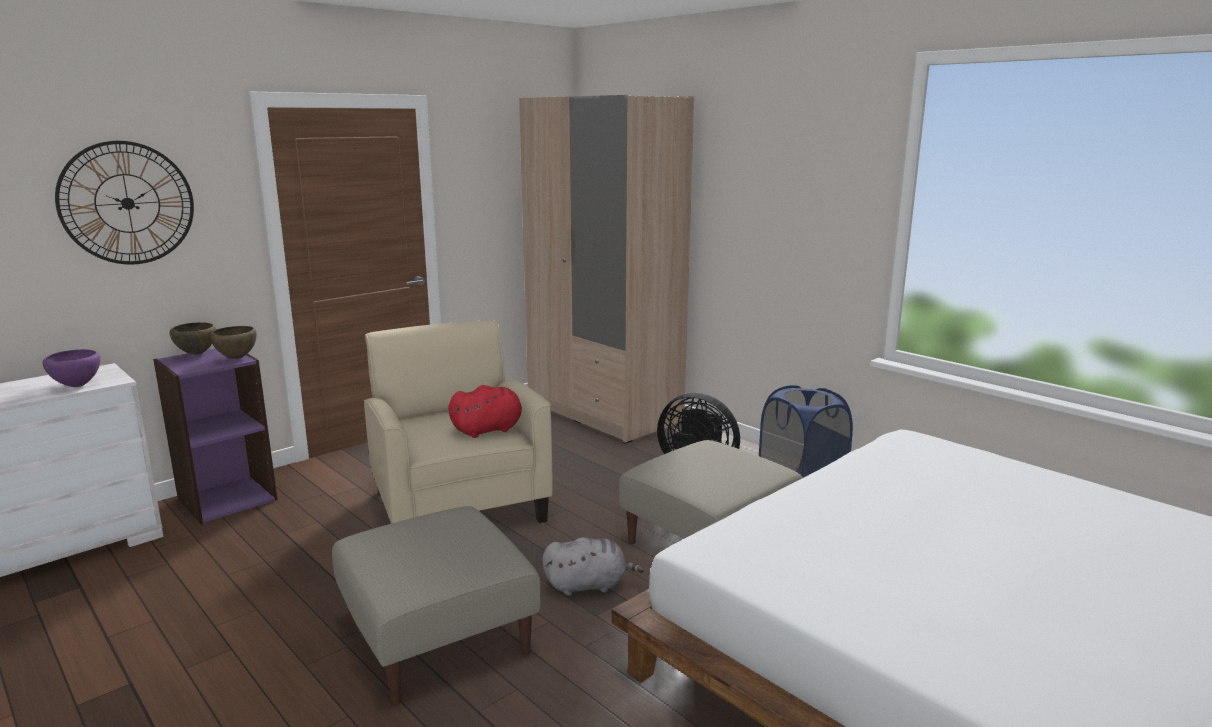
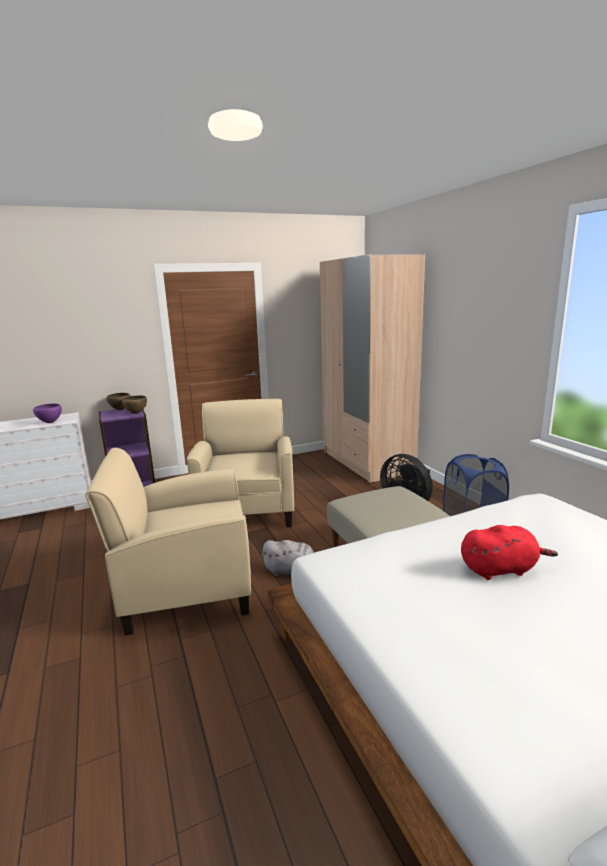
camera: 20 degrees right, 0 degrees up
(127, 203) = (86, 326): wall clock -> none
(436, 636) = (186, 587): beige ottoman -> beige armchair
(490, 430) = (259, 465): red plush toy -> red plush toy (500, 569)

